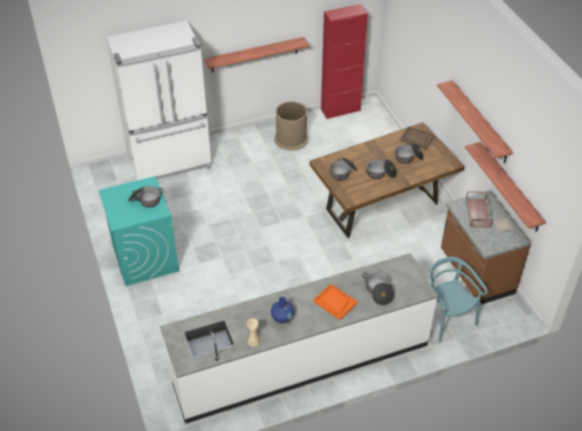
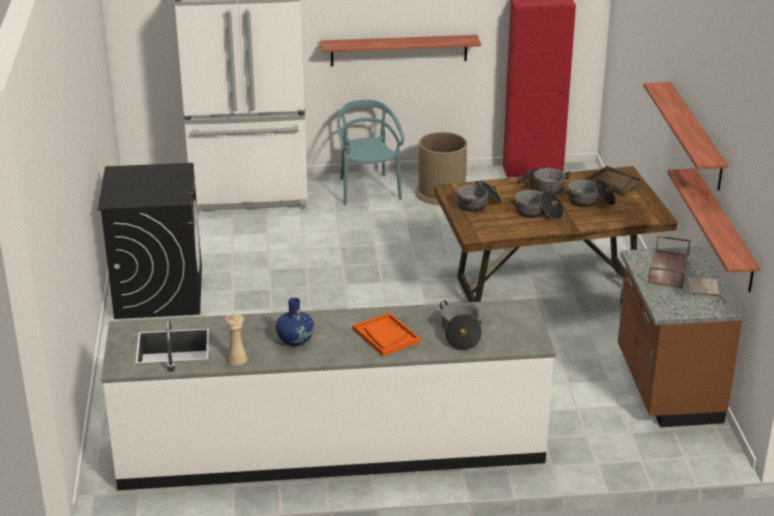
camera: 15 degrees right, 15 degrees down
(144, 258) = (158, 292): turquoise washing machine -> black washing machine
(145, 200) = (164, 185): cooking pot -> cooking pot (541, 187)
(447, 319) = (593, 435): turquoise chair -> turquoise chair (368, 190)

